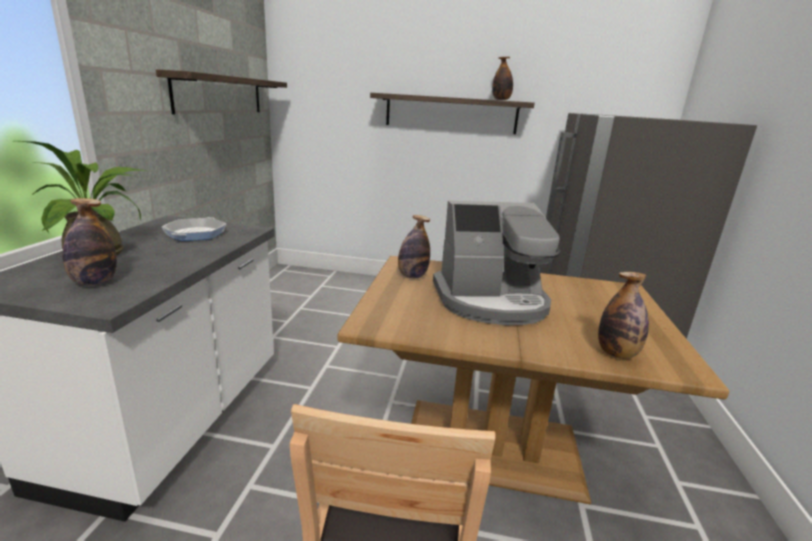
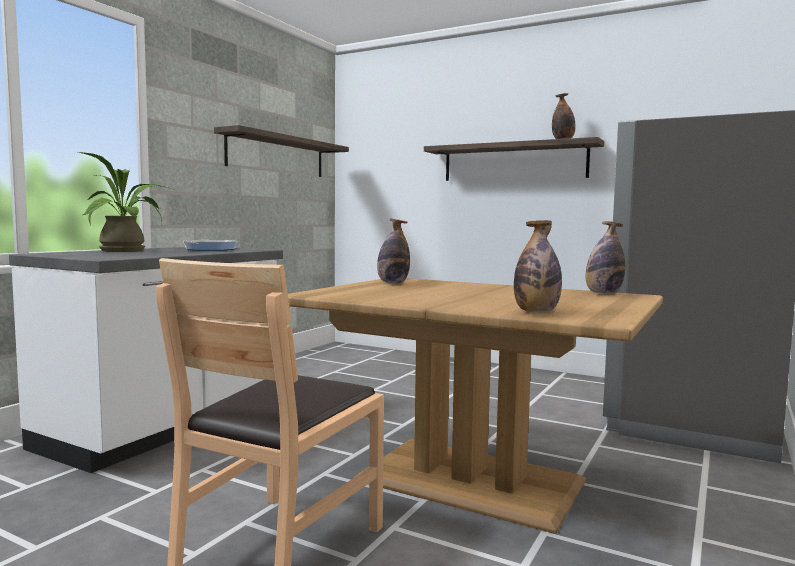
camera: 20 degrees right, 15 degrees down
(94, 283) = (107, 255): bottle -> bottle (603, 294)
(491, 301) = (452, 293): coffee machine -> none

